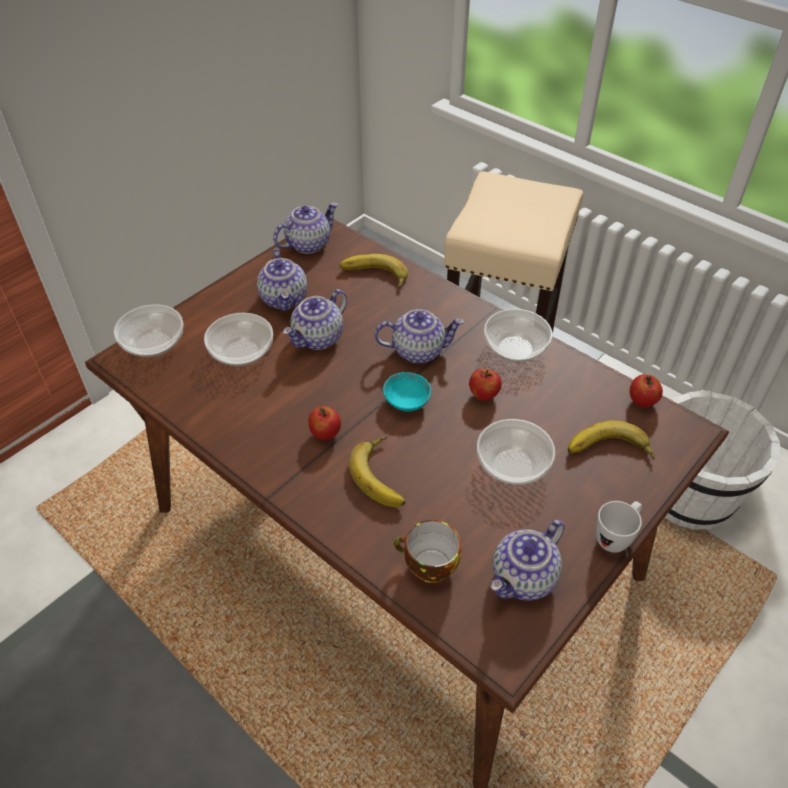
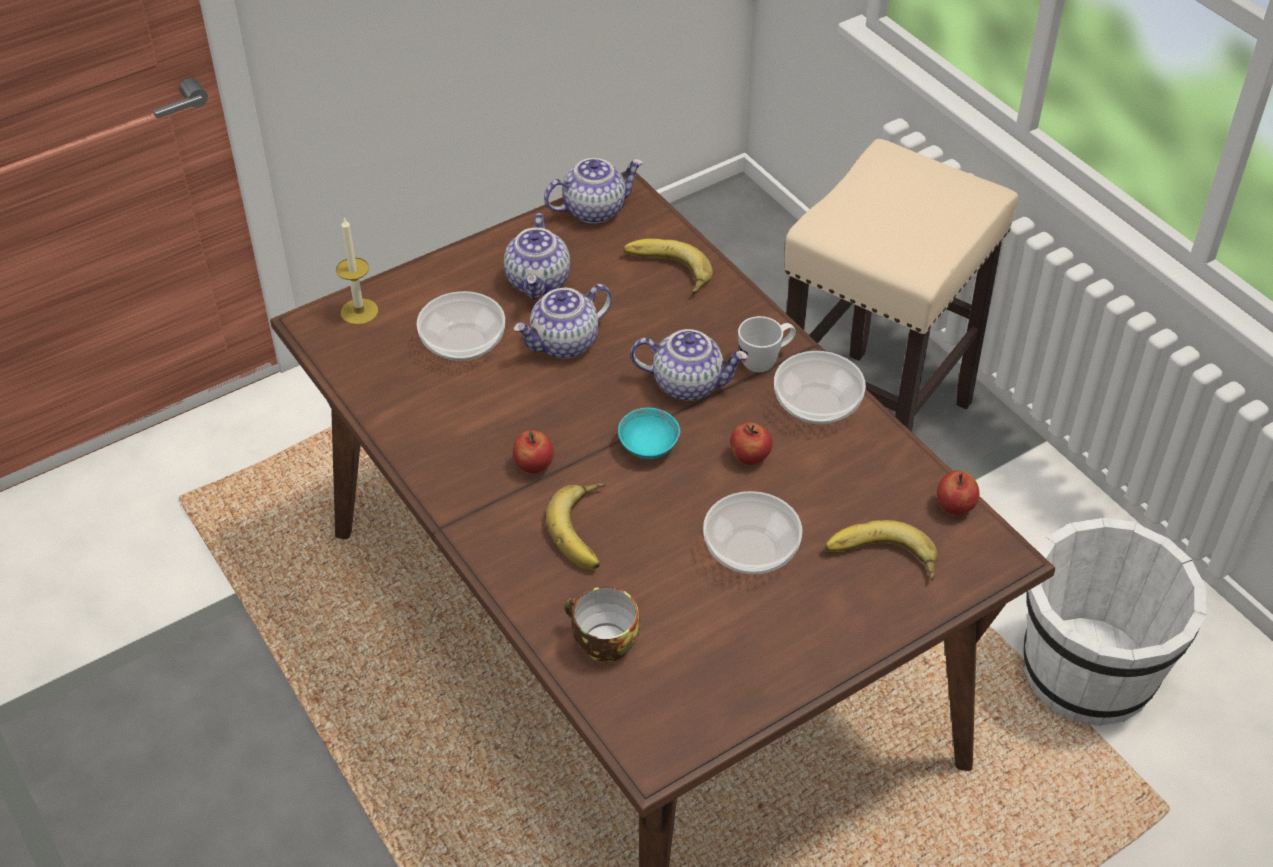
camera: 15 degrees right, 0 degrees up
(154, 343) = (359, 311): bowl -> candle
(524, 579) = (709, 682): teapot -> none
(616, 537) = (842, 660): white mug -> white mug (765, 361)

